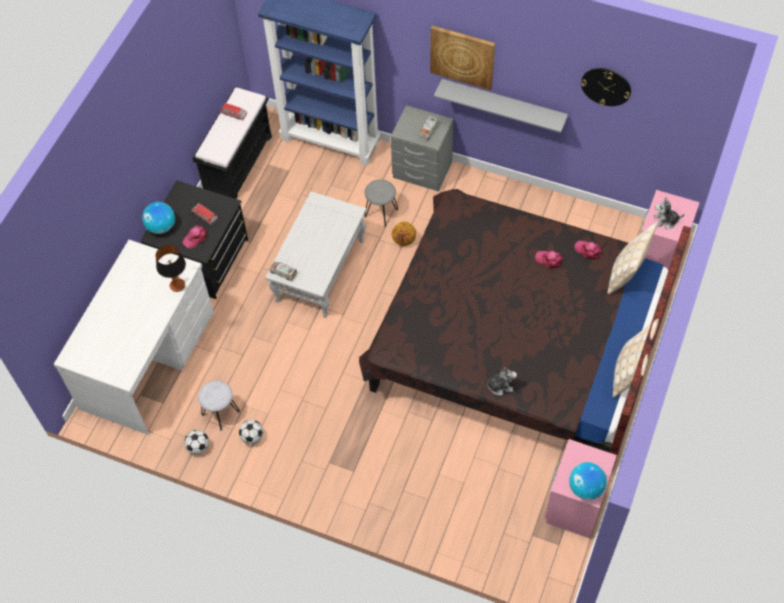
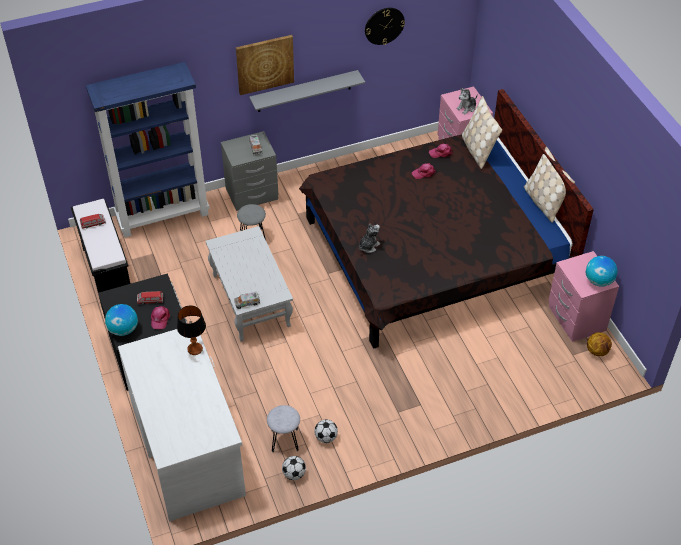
camera: 45 degrees left, 10 degrees down
(404, 240) = (289, 243): basketball -> basketball (597, 351)
(500, 385) = (480, 263): plush toy -> plush toy (368, 246)

